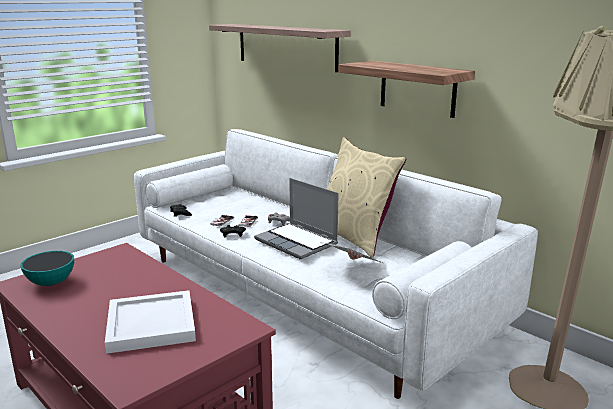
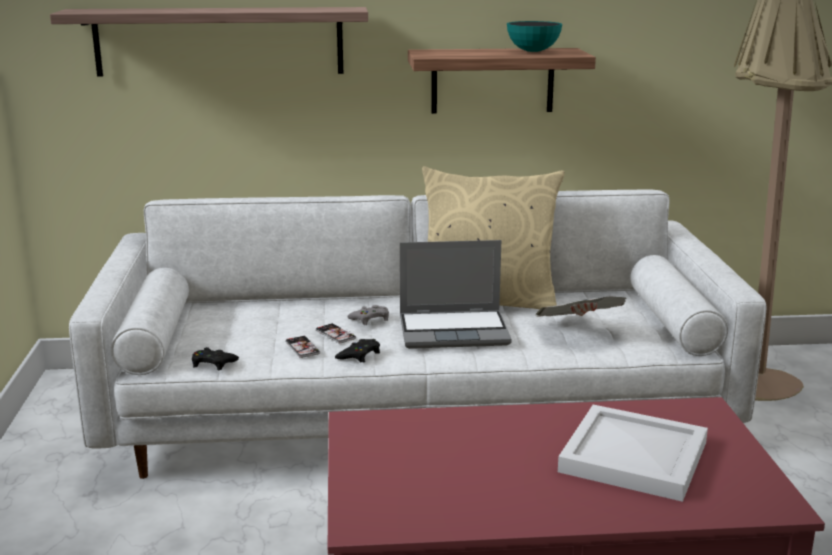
camera: 50 degrees left, 0 degrees up
(51, 283) = (402, 496): bowl -> bowl (533, 51)

